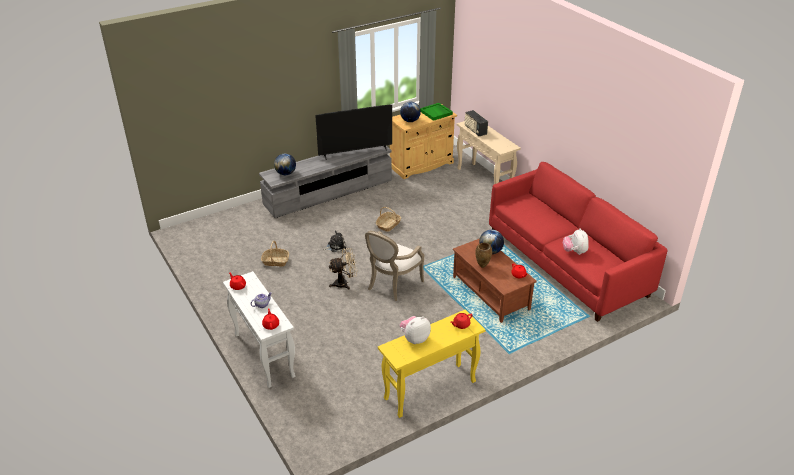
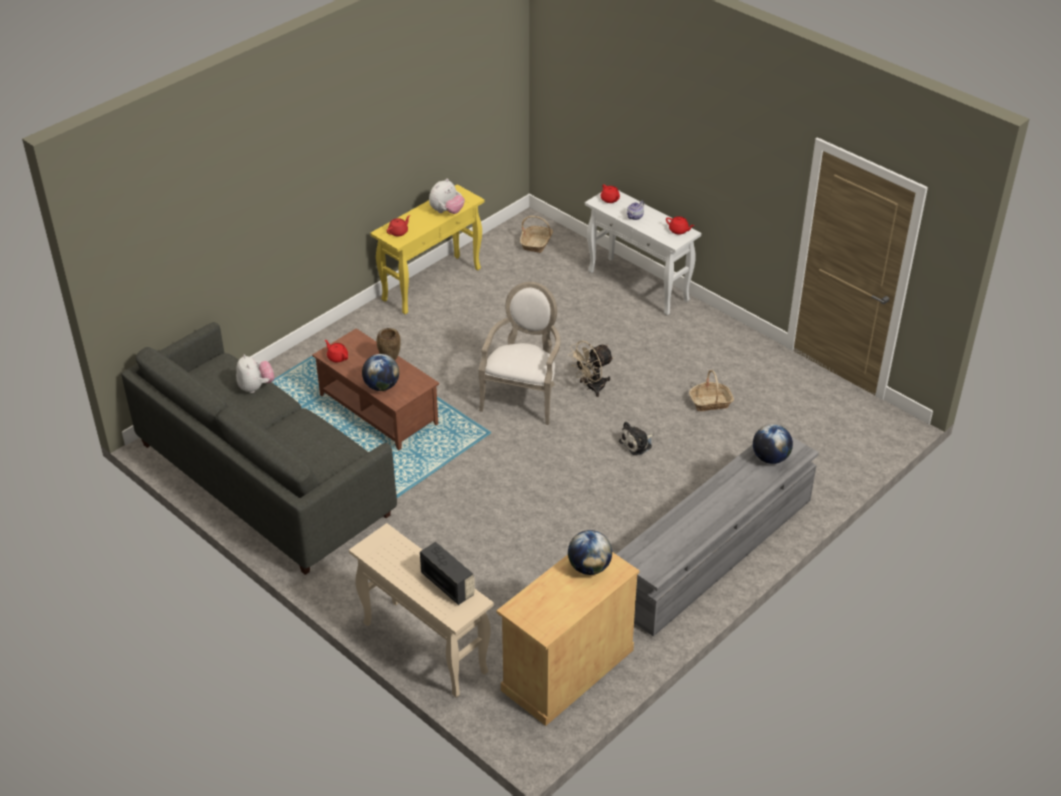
camera: 165 degrees right, 5 degrees up
(355, 153) = (677, 534): television -> none
(388, 225) = (571, 500): basket -> basket (536, 243)
(436, 113) = (543, 607): green tray -> none
(567, 263) = (263, 479): red sofa -> grey sofa

